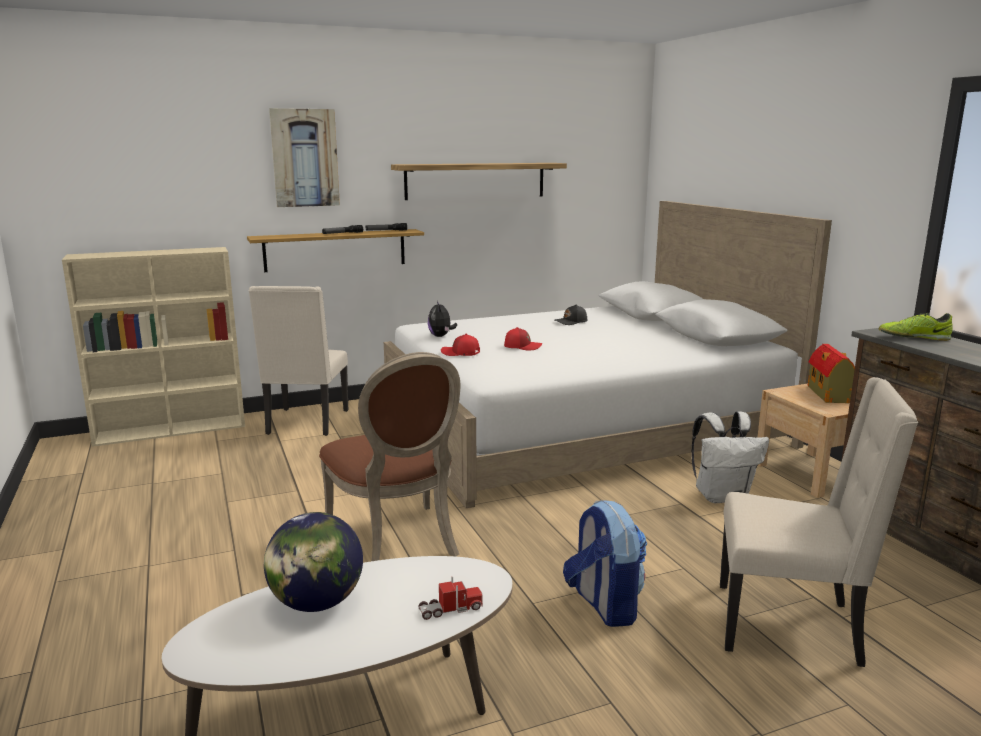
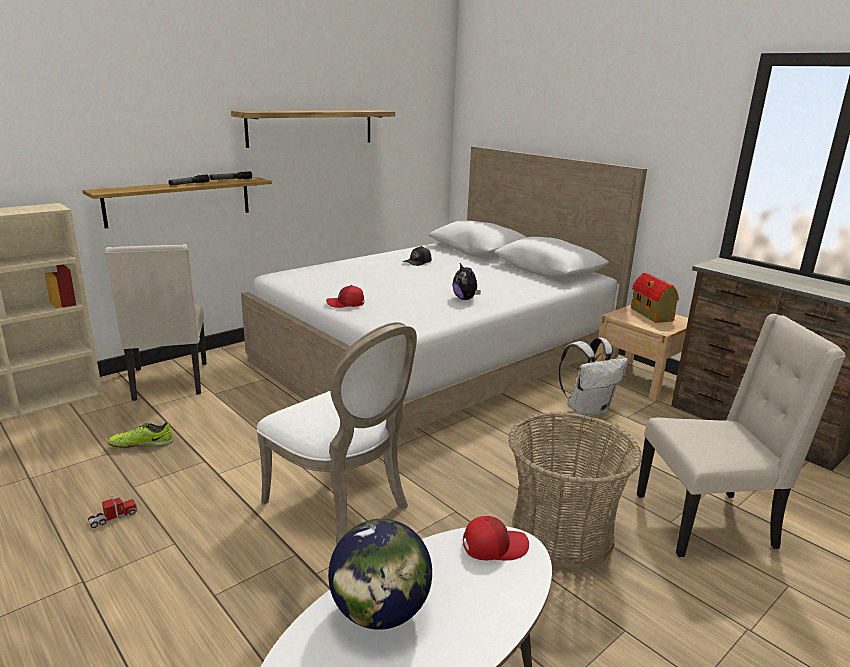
camera: 20 degrees left, 5 degrees up
(305, 158) = (141, 103): picture -> none
(398, 543) = (343, 504): brown chair -> white chair
(441, 336) = (311, 286): plush toy -> plush toy (465, 299)
(450, 609) = (513, 589): toy truck -> toy truck (113, 517)
(522, 346) = (397, 292): red cap -> red cap (493, 546)
(604, 605) = (561, 533): backpack -> basket
(913, 338) = (741, 269): shoe -> shoe (142, 444)

